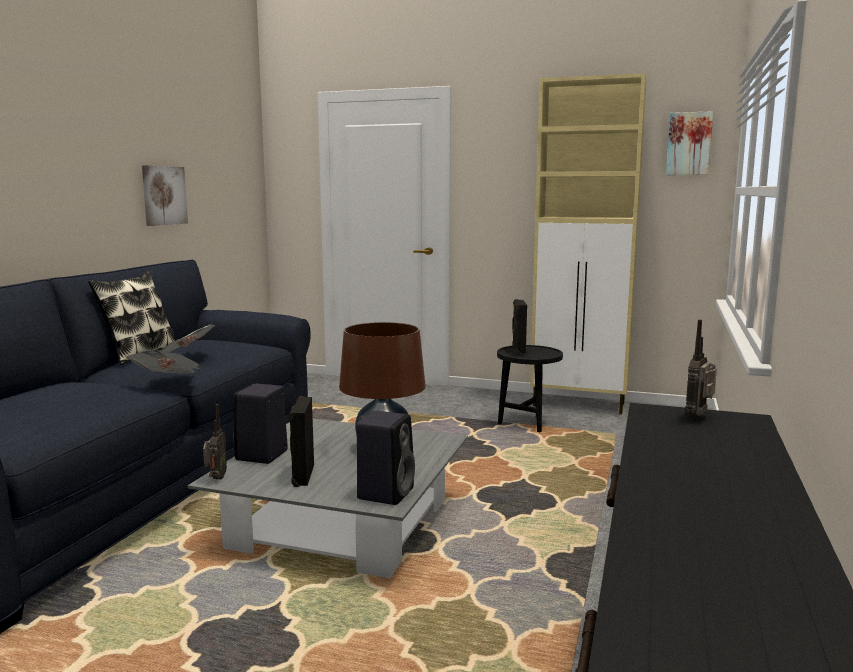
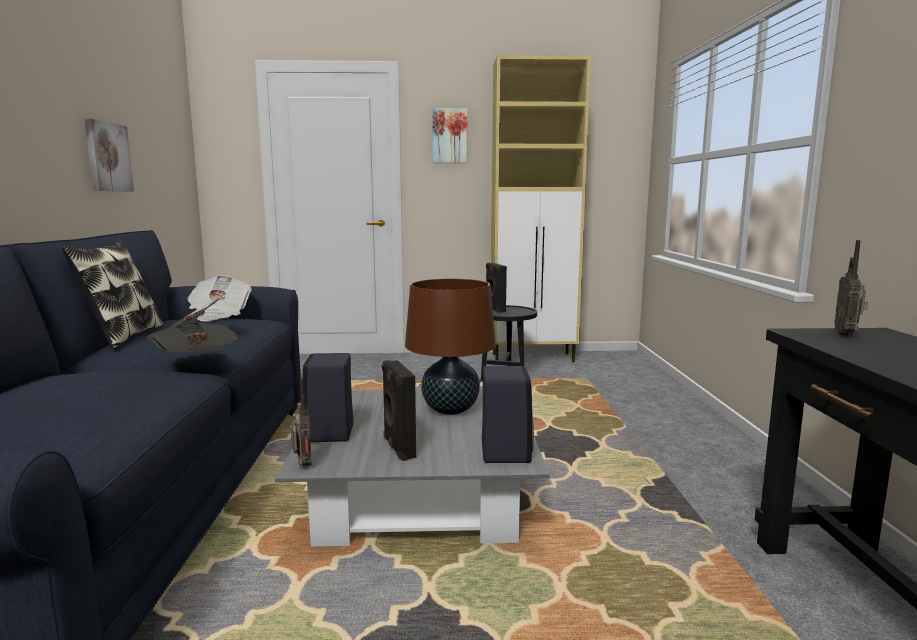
camera: 20 degrees left, 0 degrees up
(231, 339) = (219, 315): none -> newspaper
(689, 144) = (615, 123): picture -> picture (449, 136)

